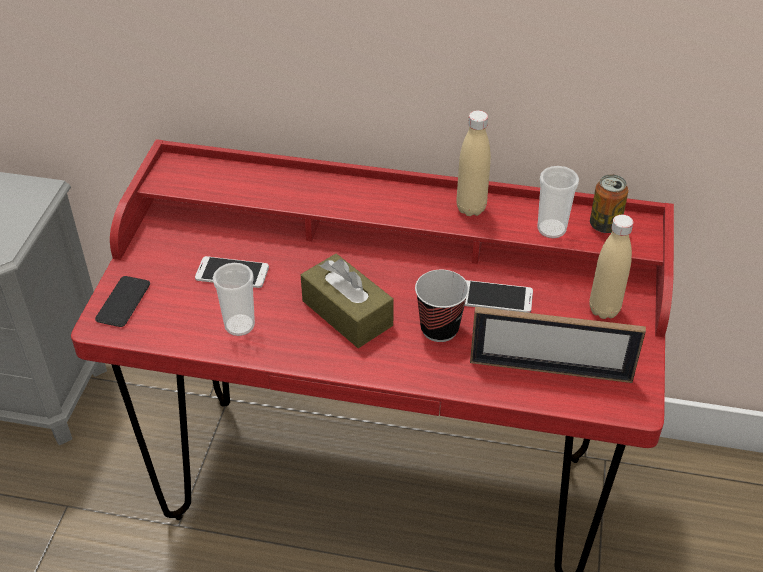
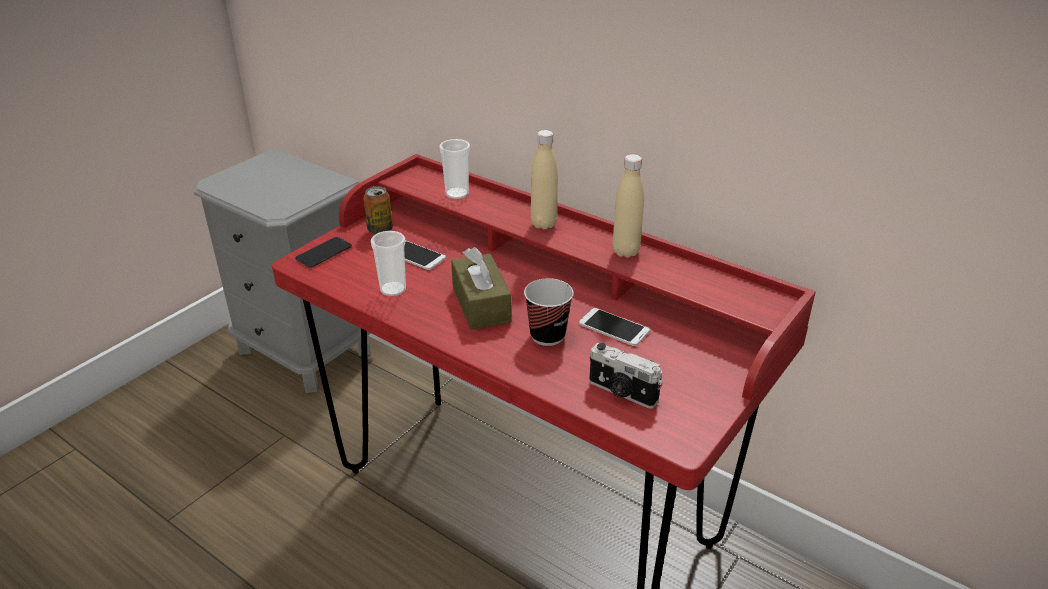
camera: 25 degrees right, 10 degrees down
(550, 370) = (622, 393): picture frame -> camera
(551, 229) = (685, 282): cup -> cup (457, 194)
(604, 225) = (738, 292): can -> can (380, 230)
(604, 309) = (706, 363): beige bottle -> beige bottle (543, 224)

